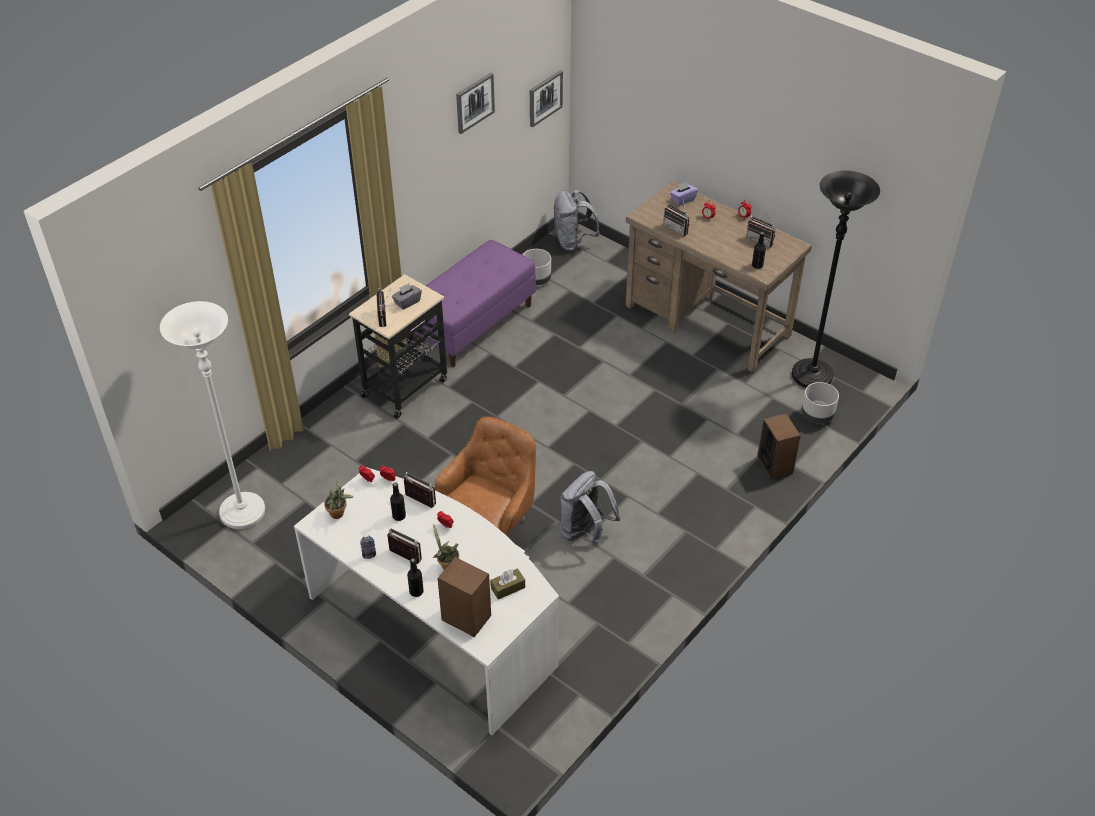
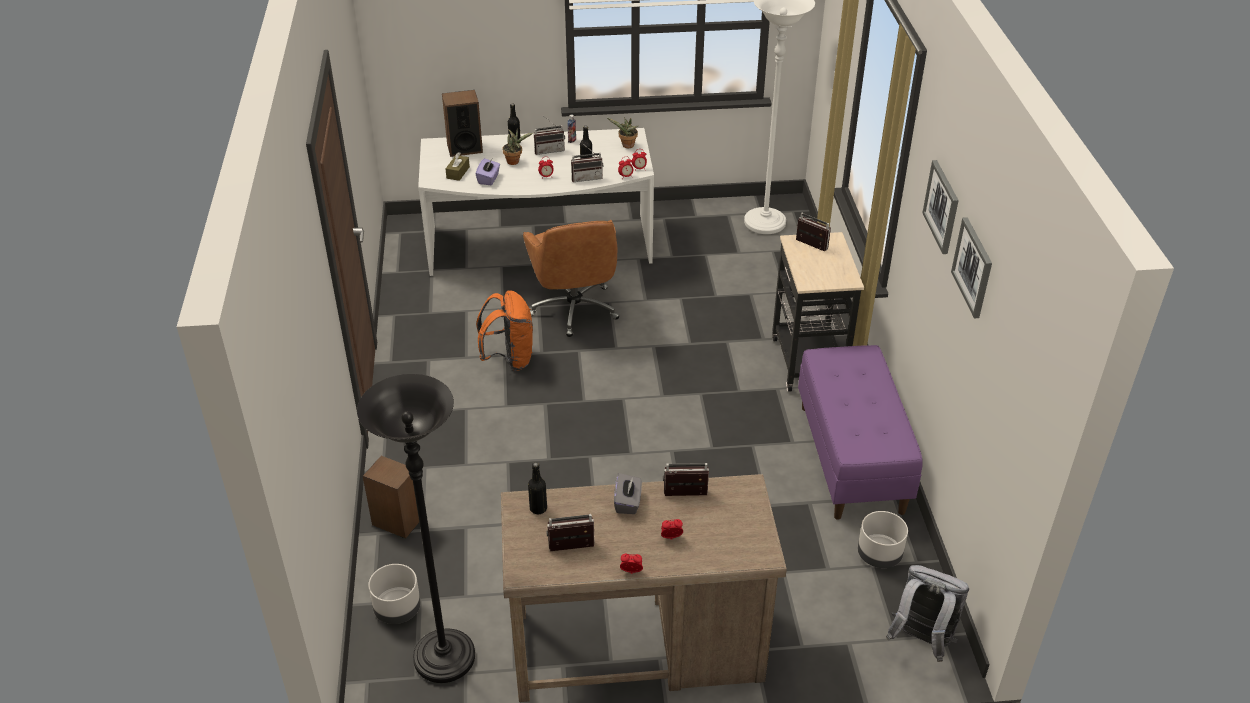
camera: 135 degrees right, 5 degrees down
(407, 302) = (816, 267): grey tissue box -> grey tissue box (628, 502)
(545, 98) = (1014, 436): picture -> picture (942, 206)
(585, 532) = (509, 359): grey backpack -> orange backpack
(683, 200) = (733, 545): purple tissue box -> purple tissue box (489, 179)

